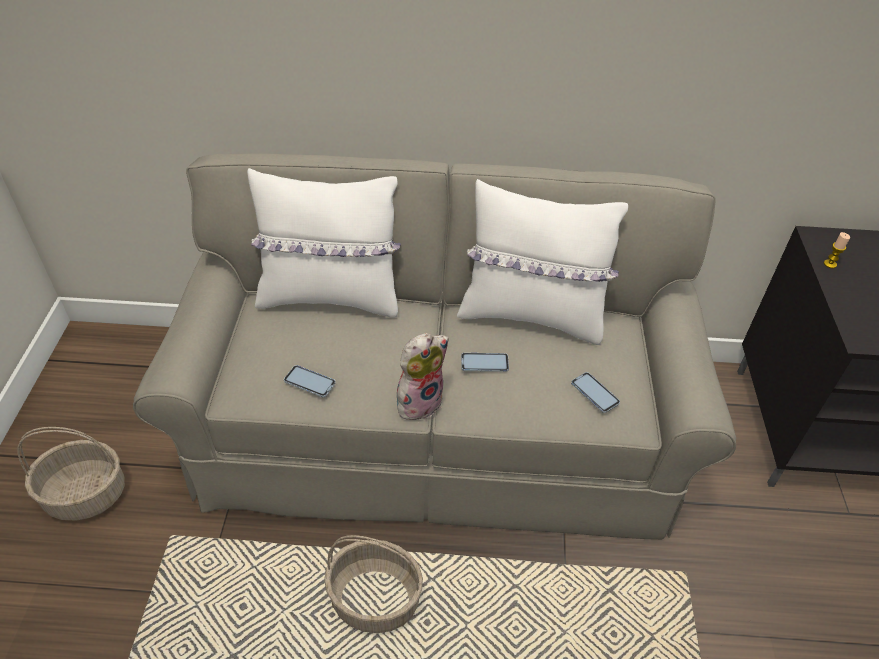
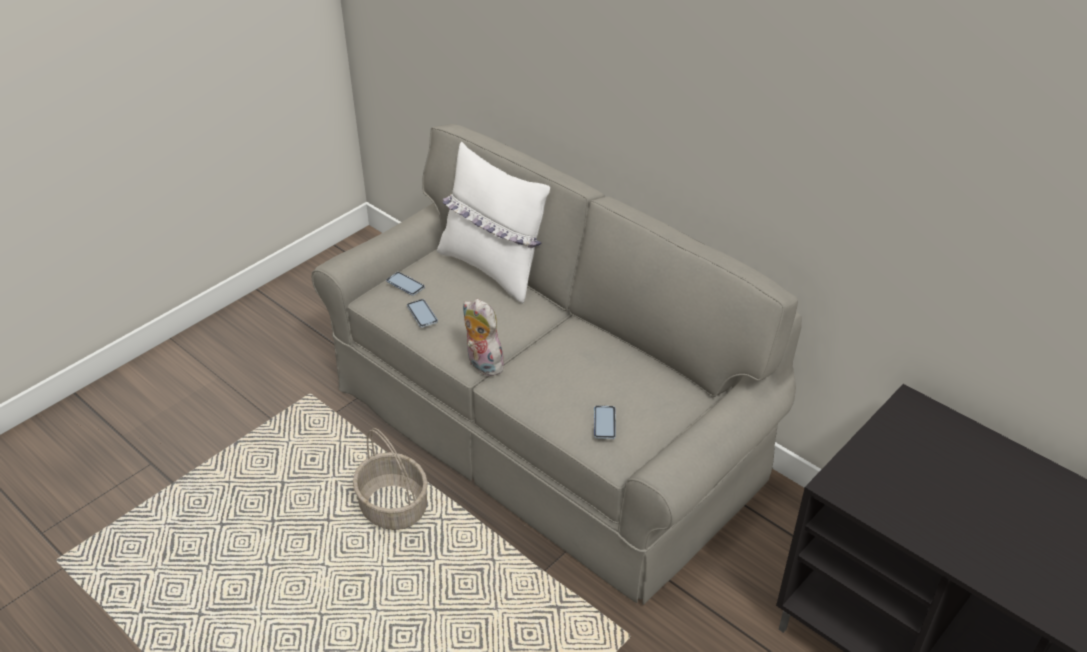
camera: 40 degrees right, 5 degrees down
(87, 494) = (285, 341): basket -> none
(419, 401) = (482, 364): plush toy -> plush toy turned 135 degrees counterclockwise
(484, 363) = (549, 363): phone -> phone (405, 284)
(532, 315) = (622, 351): white pillow -> none
(830, 264) = (889, 424): candle -> none

